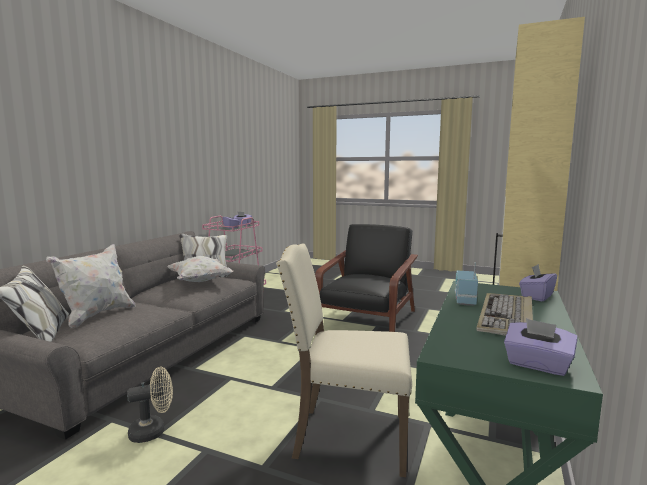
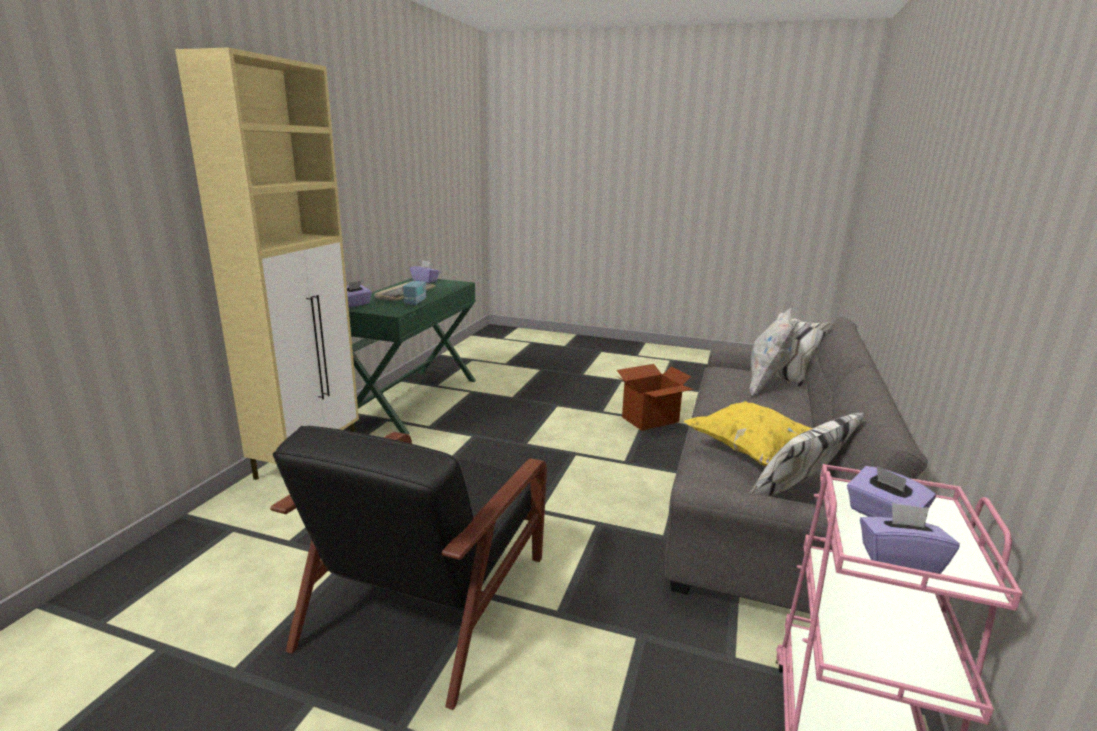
camera: 175 degrees right, 10 degrees up
(153, 431) = (650, 420): beige fan -> cardboard box
(200, 281) = (750, 451): white pillow -> yellow pillow
(348, 437) = (498, 419): beige chair -> none

